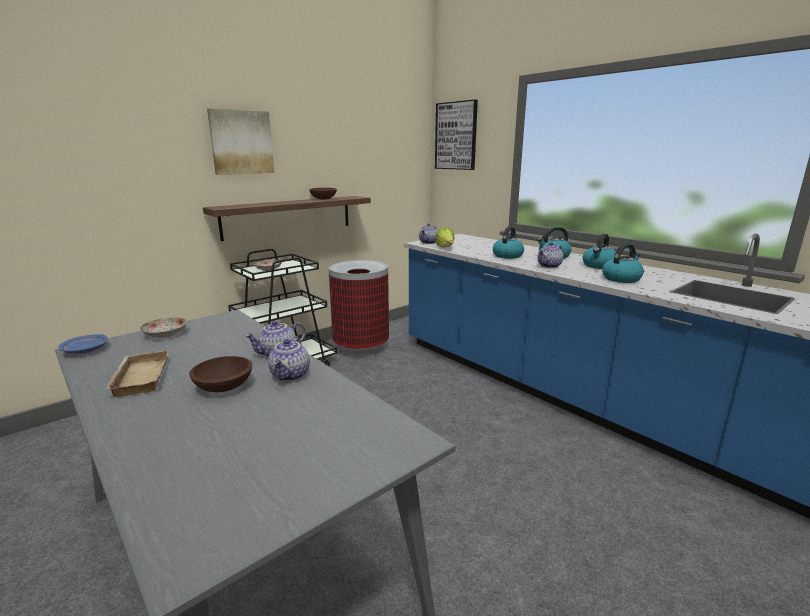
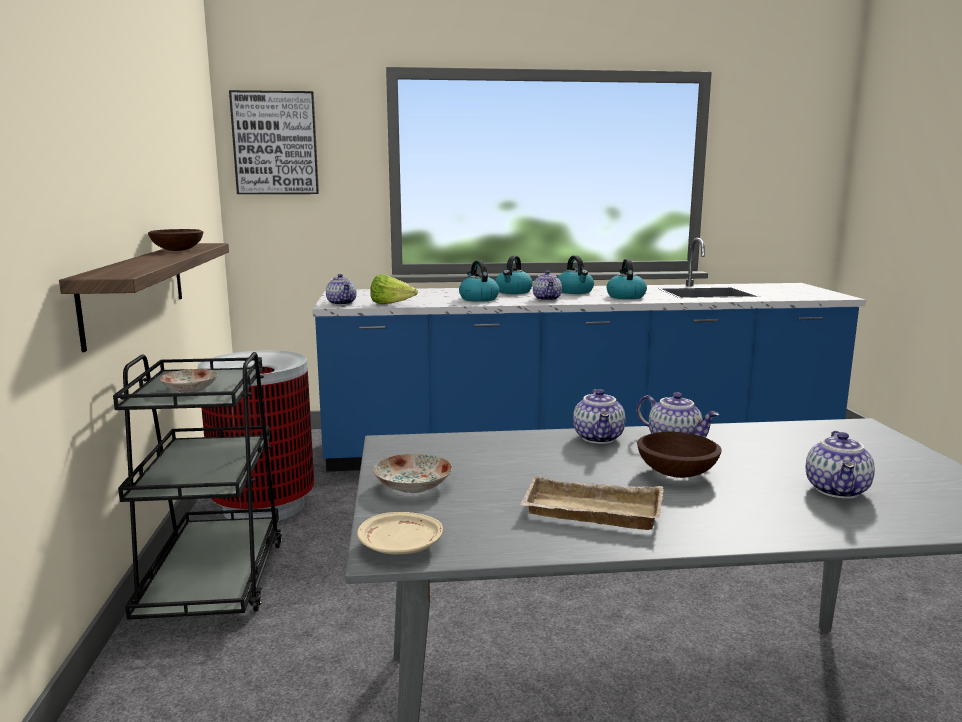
camera: 55 degrees left, 5 degrees down
(85, 350) = (401, 547): blue plate -> beige plate
(217, 449) = (838, 490): none -> teapot
(241, 142) = (85, 139): picture -> none

